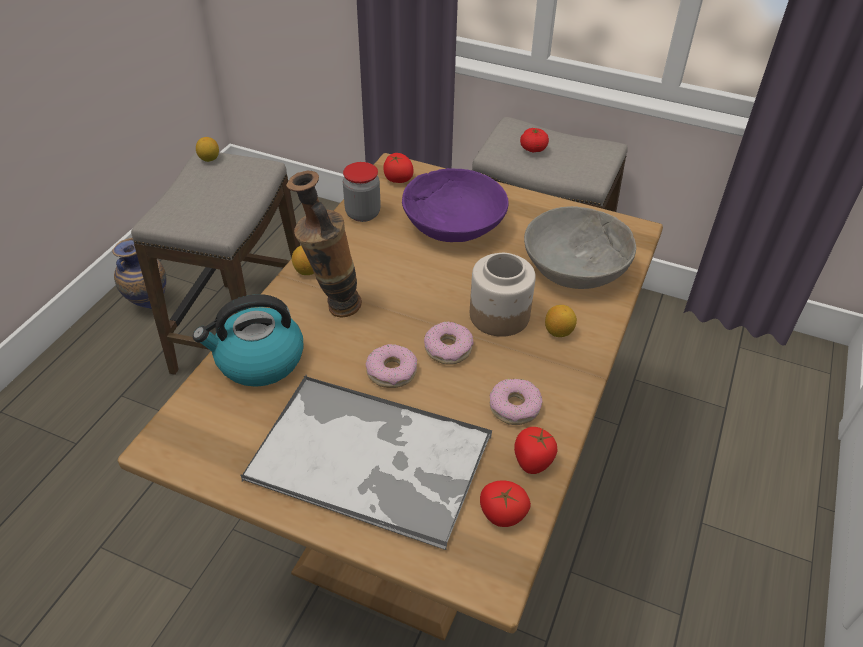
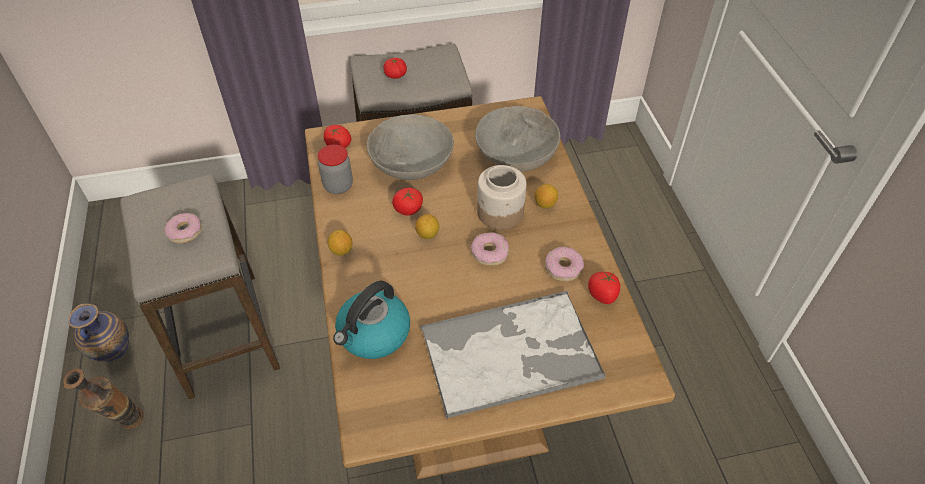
camera: 35 degrees left, 5 degrees up
(209, 159) = (143, 201): lemon -> lemon (427, 234)
(333, 308) = (387, 268): vase -> vase (125, 424)
(391, 372) = (469, 289): donut -> donut (185, 232)
(453, 225) = (411, 163): purple bowl -> grey bowl
(502, 514) = (614, 337): tomato -> tomato (408, 210)

